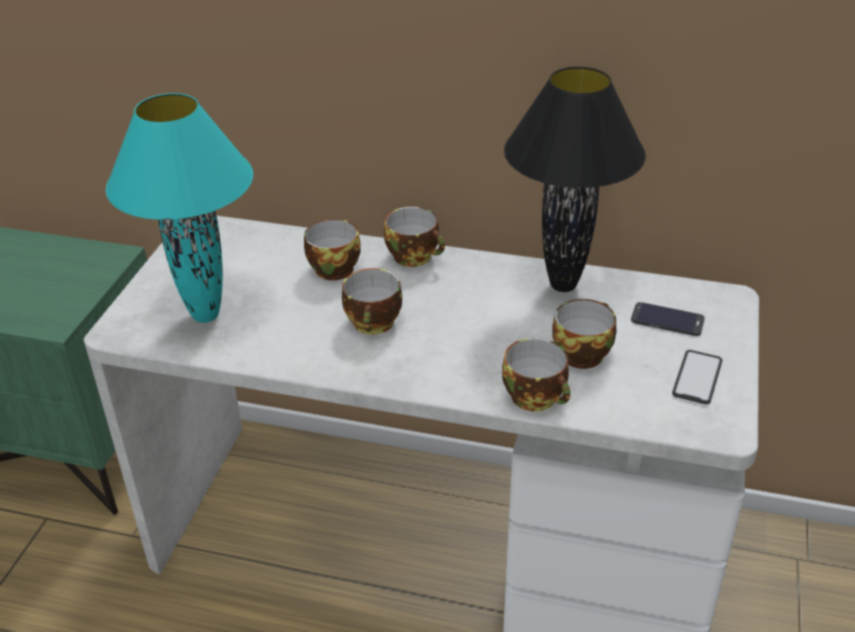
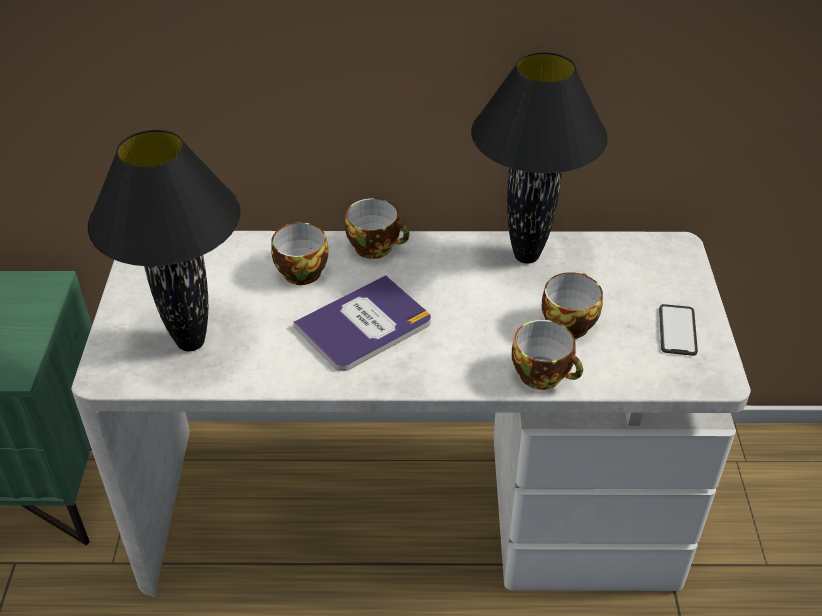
camera: 15 degrees left, 5 degrees up
(206, 316) = (191, 343): turquoise table lamp -> black table lamp
(374, 324) = (364, 325): cup -> book
(667, 320) = (632, 277): phone -> none

